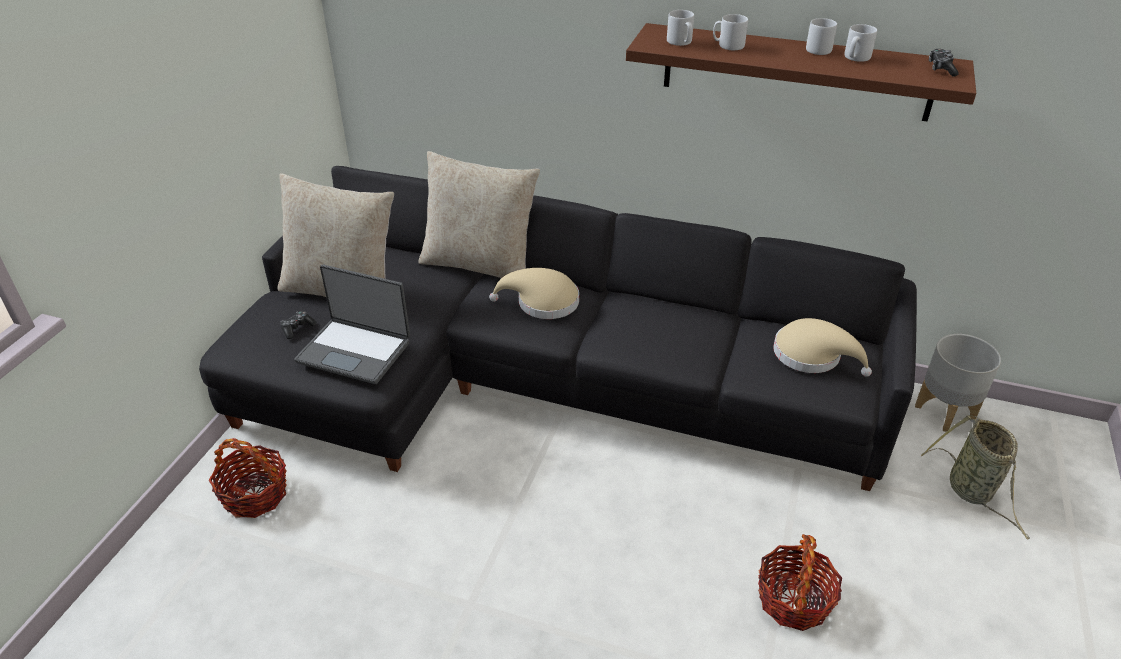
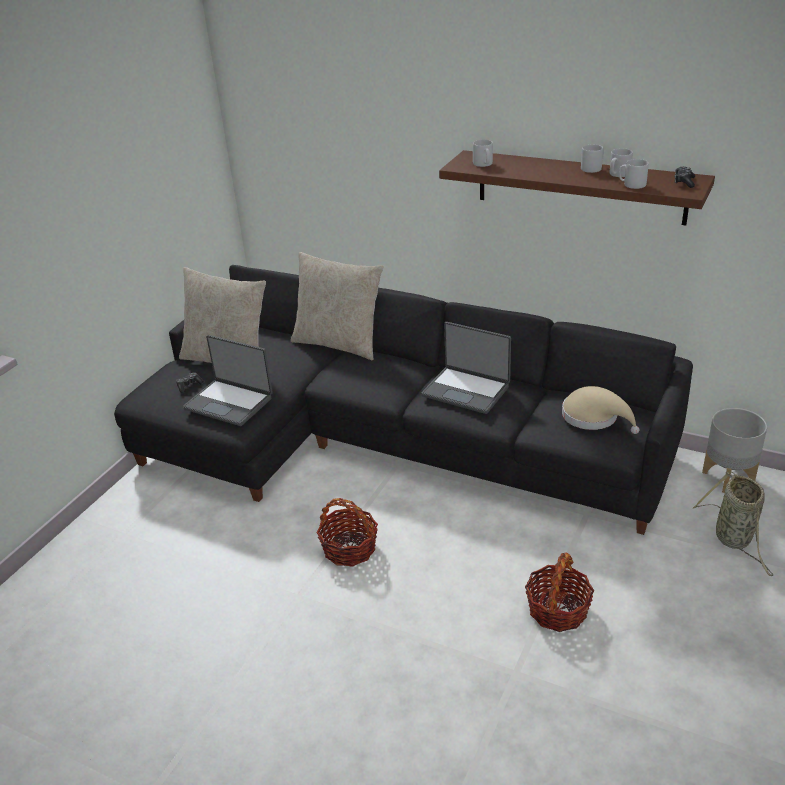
camera: 10 degrees right, 5 degrees down
(255, 494) = (149, 512): basket -> basket (349, 548)
(542, 302) = (382, 372): beige hat -> none
(651, 324) = (466, 390): none -> laptop
(728, 45) = (520, 166): grey mug -> grey mug (632, 185)

